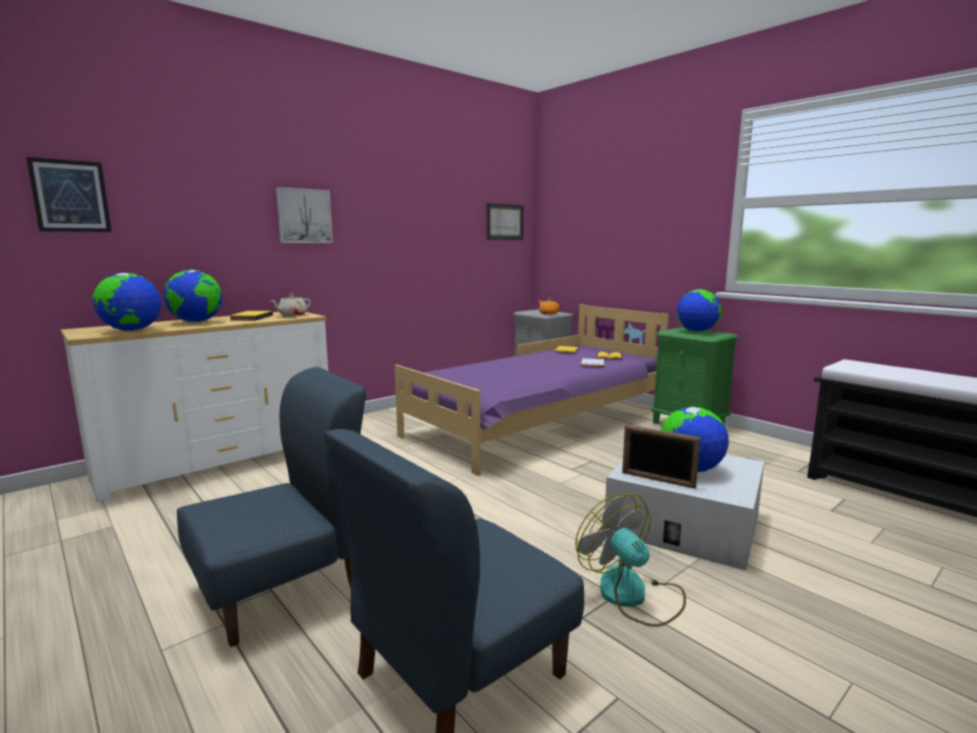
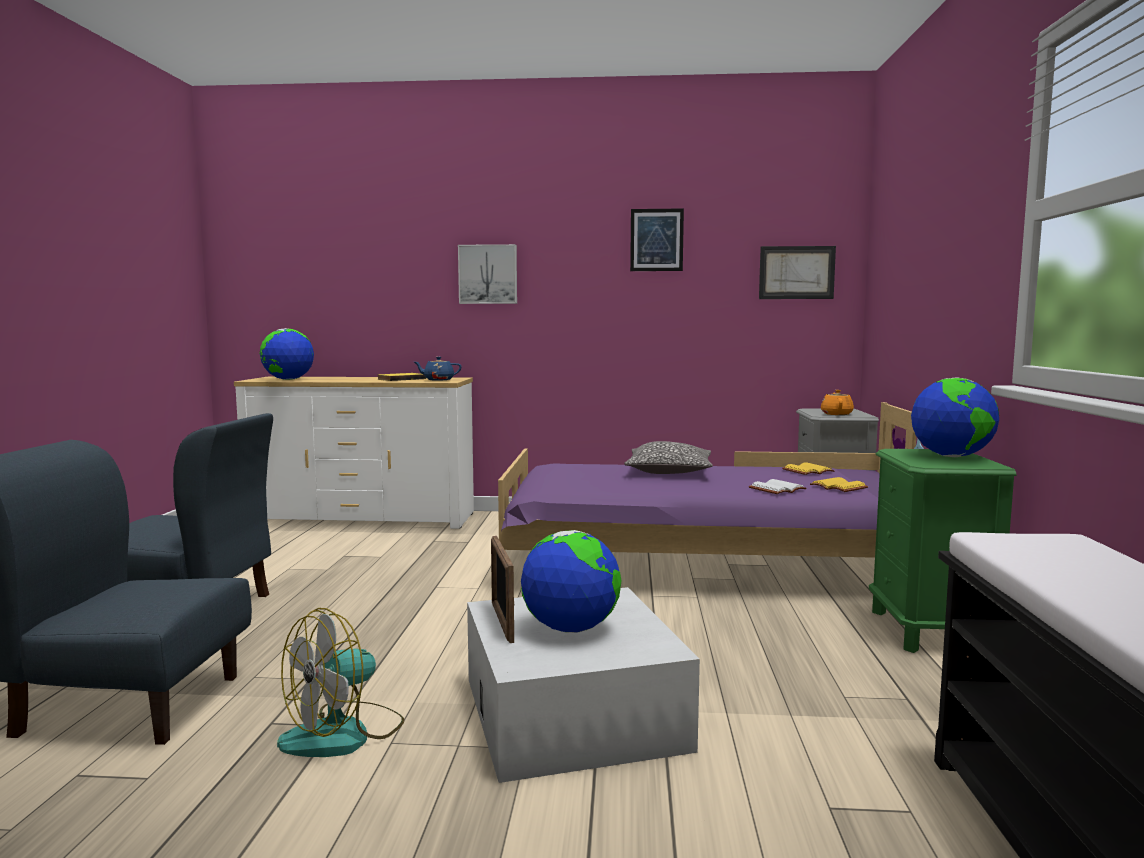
camera: 45 degrees right, 5 degrees down
(70, 196) = (286, 264): picture -> picture (656, 240)
(196, 322) = (351, 378): globe -> none
(292, 315) = (438, 380): beige teapot -> blue teapot
(508, 364) = (669, 471): none -> pillow
(632, 596) = (344, 734): fan -> fan turned 150 degrees counterclockwise

